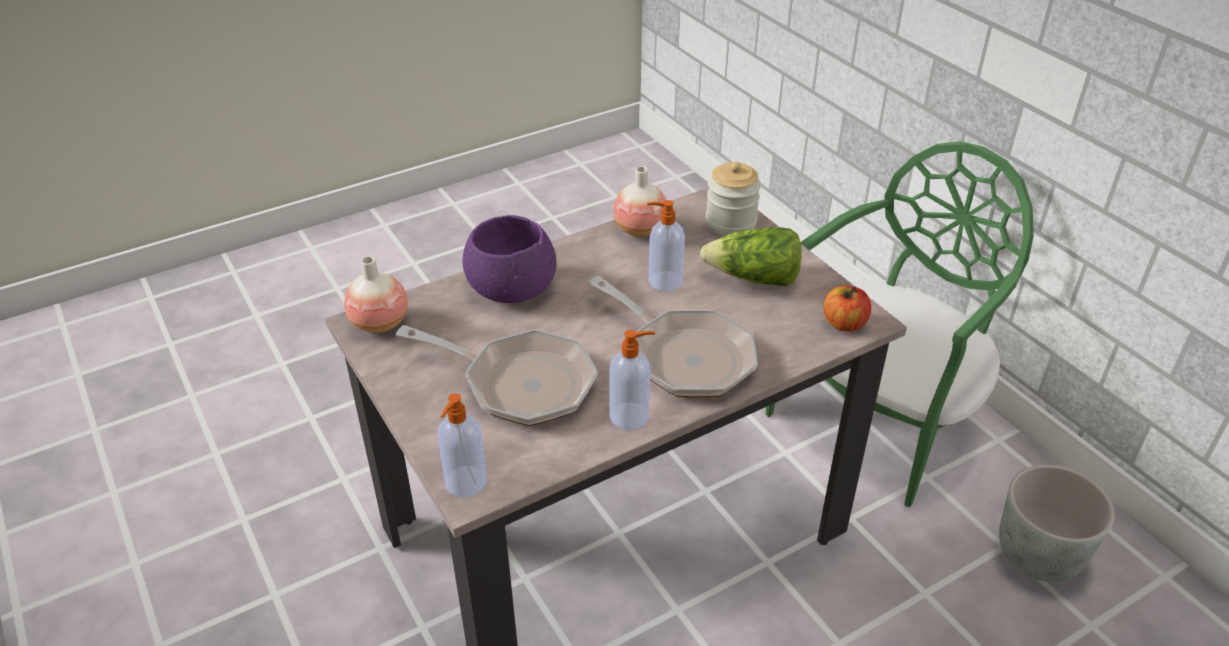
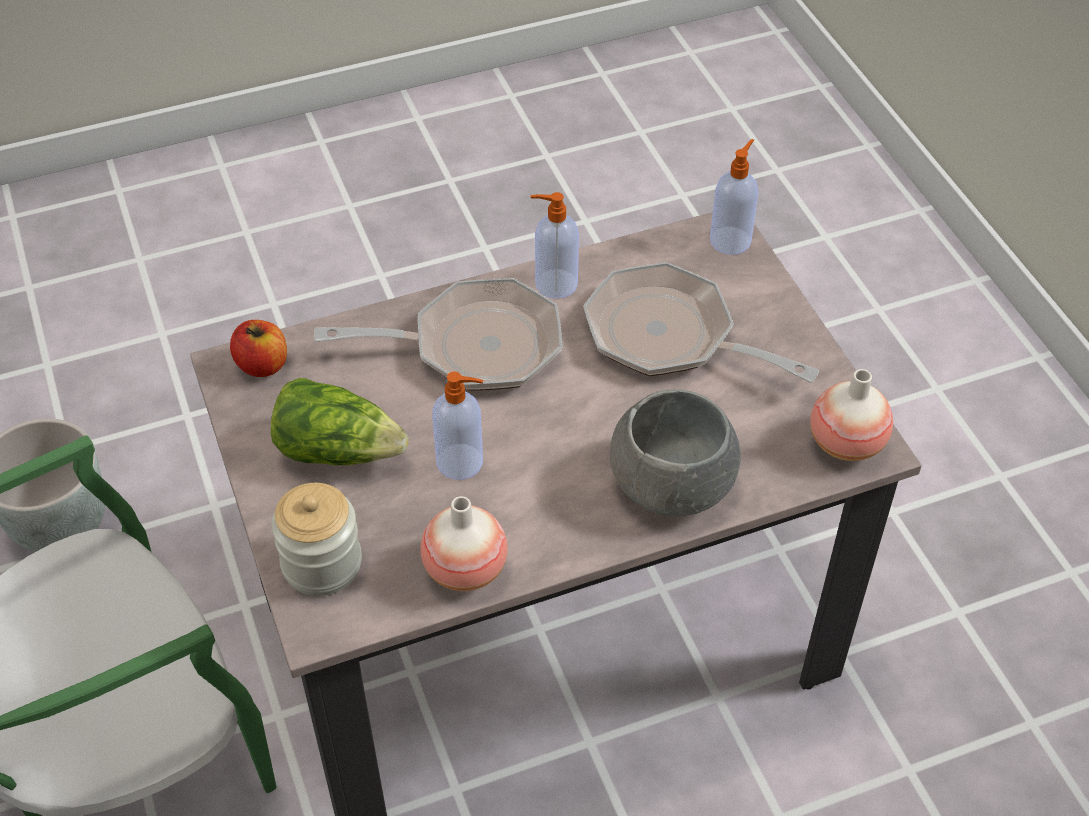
camera: 170 degrees left, 10 degrees up
(512, 287) = (671, 481): purple bowl -> grey bowl
(684, 356) = (474, 346): frying pan -> frying pan turned 120 degrees clockwise

